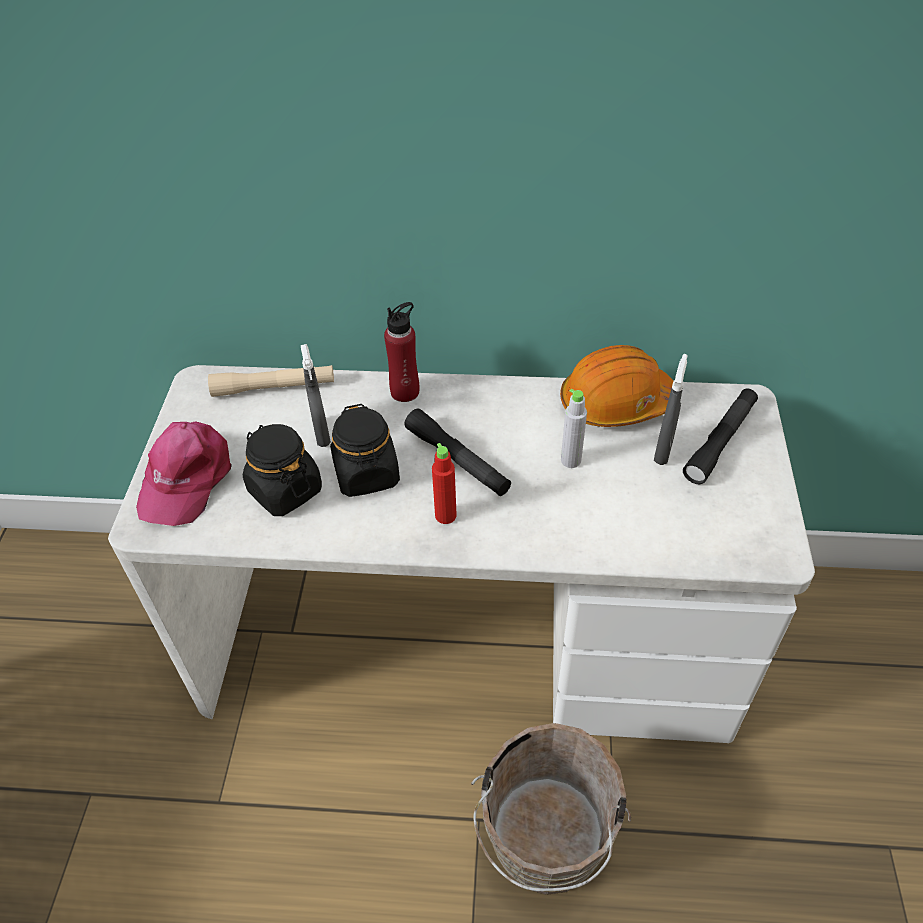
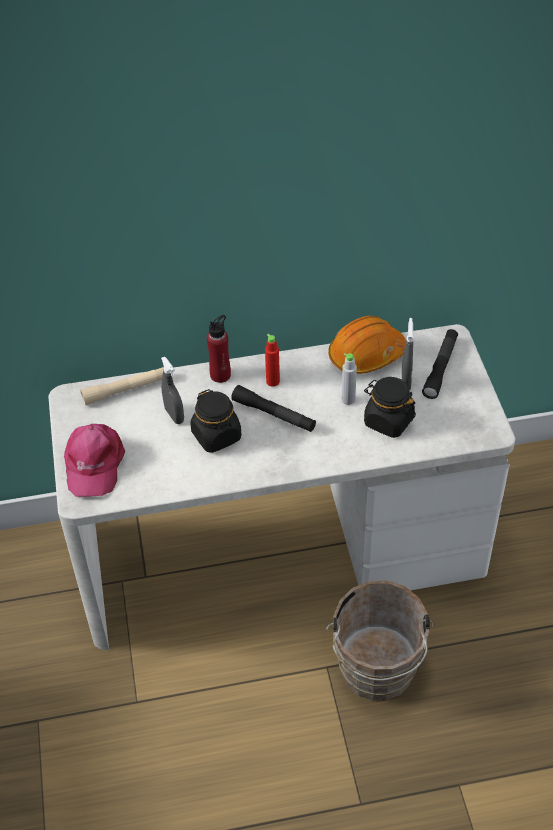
camera: 15 degrees left, 0 degrees up
(285, 490) = (165, 457): black jar -> black jar (388, 421)
(445, 515) = (279, 451): red bottle -> red bottle (273, 381)

